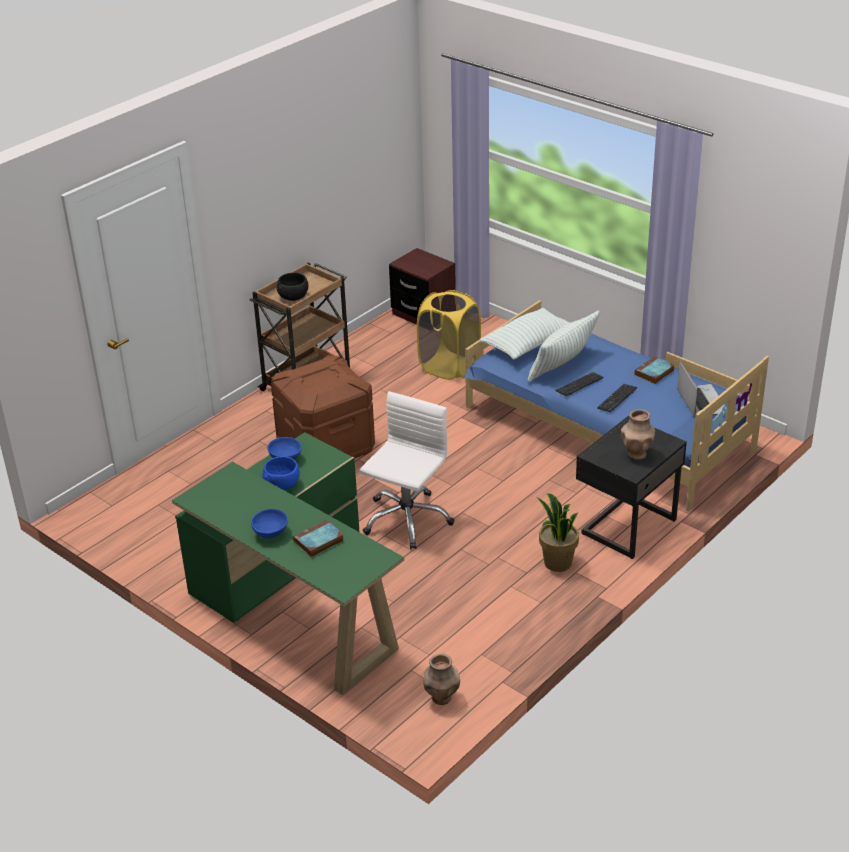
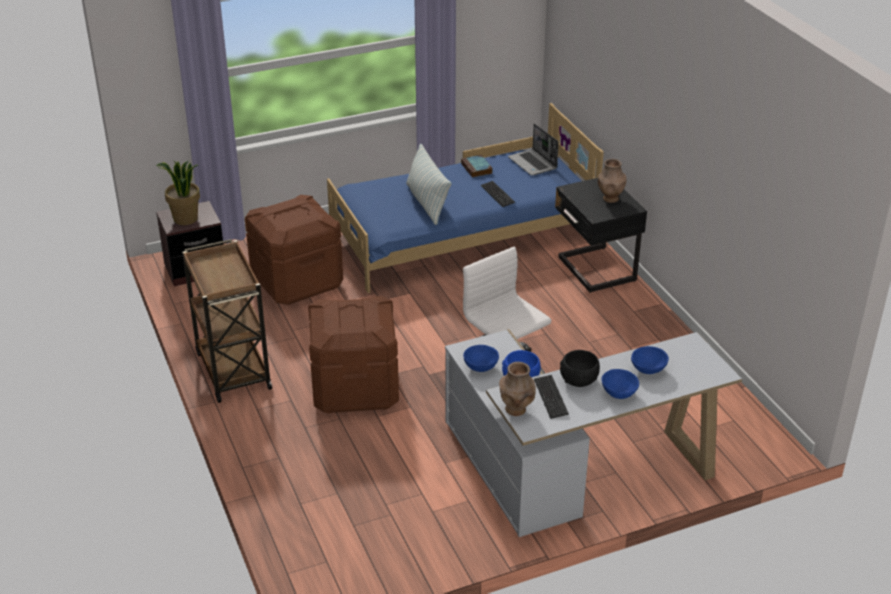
camera: 65 degrees left, 0 degrees up
(293, 297) = (230, 280): black bowl -> black bowl (579, 380)
(297, 600) = (572, 469): green desk -> white desk
(318, 542) = (648, 370): book -> blue bowl
(441, 698) = (745, 424): brown vase -> brown vase (516, 410)
(449, 367) = (297, 282): yellow laundry basket -> brown storage box
(528, 344) = (379, 208): pillow -> none
(557, 563) = (616, 316): potted plant -> potted plant (185, 219)
(579, 385) = (462, 204): keyboard -> keyboard (550, 397)
(701, 402) = (533, 163): laptop -> laptop turned 135 degrees counterclockwise

